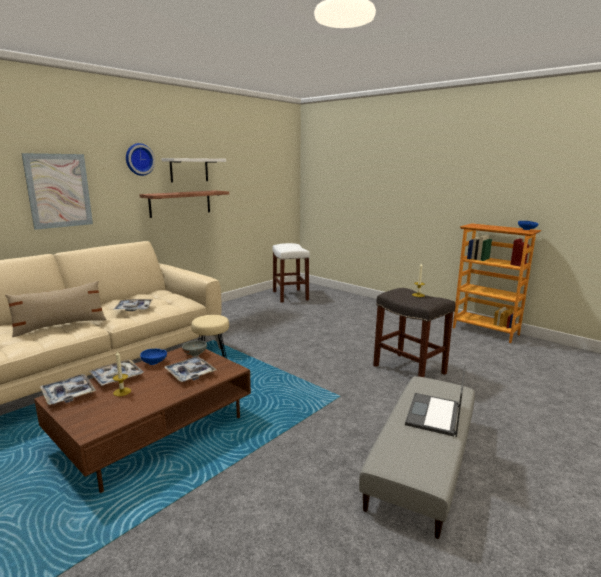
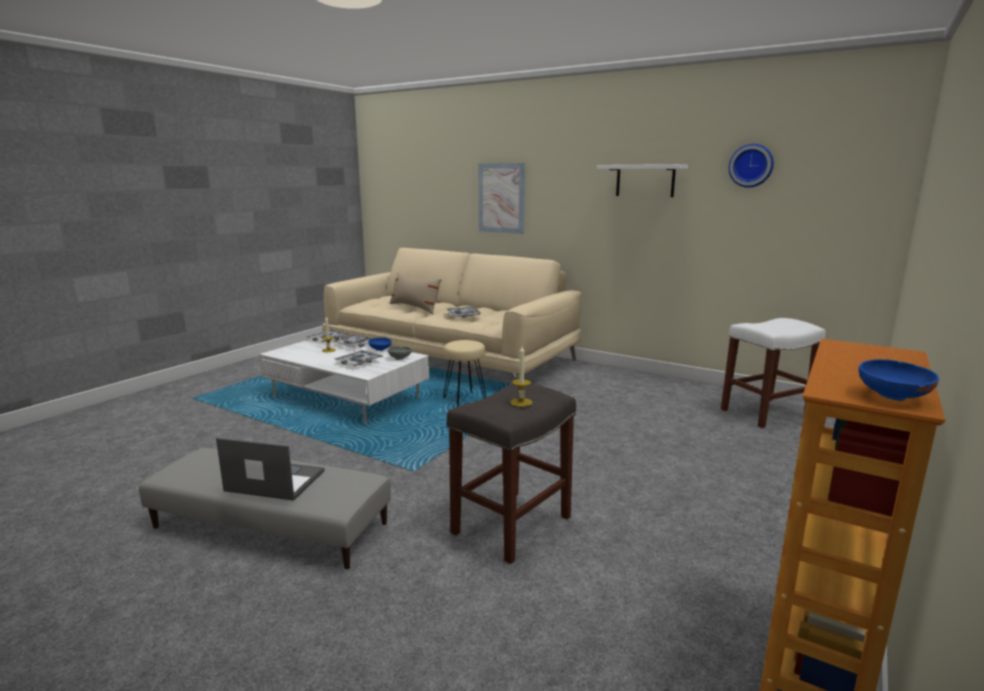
camera: 80 degrees right, 0 degrees up
(139, 159) = (580, 167): wall clock -> wall clock (751, 165)
(154, 430) = (348, 398): brown coffee table -> white coffee table
(180, 203) = (626, 224): shelf -> none

